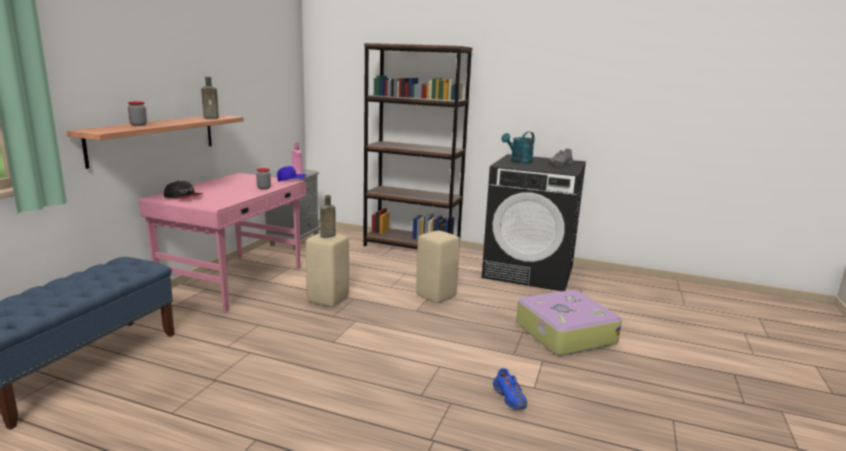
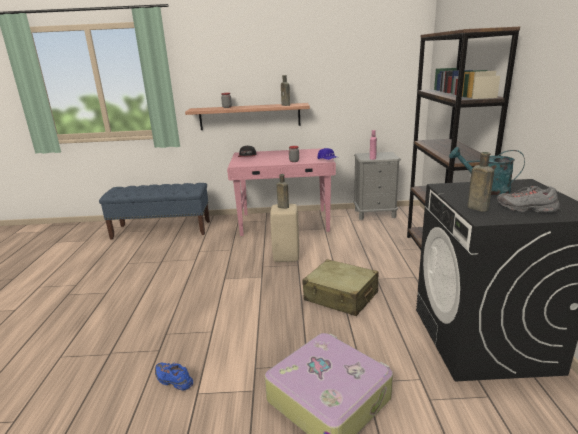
camera: 70 degrees right, 5 degrees up
(436, 296) = (341, 296): beige stool -> beige suitcase
(509, 398) = (174, 381): blue shoe -> blue shoe turned 75 degrees clockwise
(550, 169) = (476, 208): none -> brown bottle

